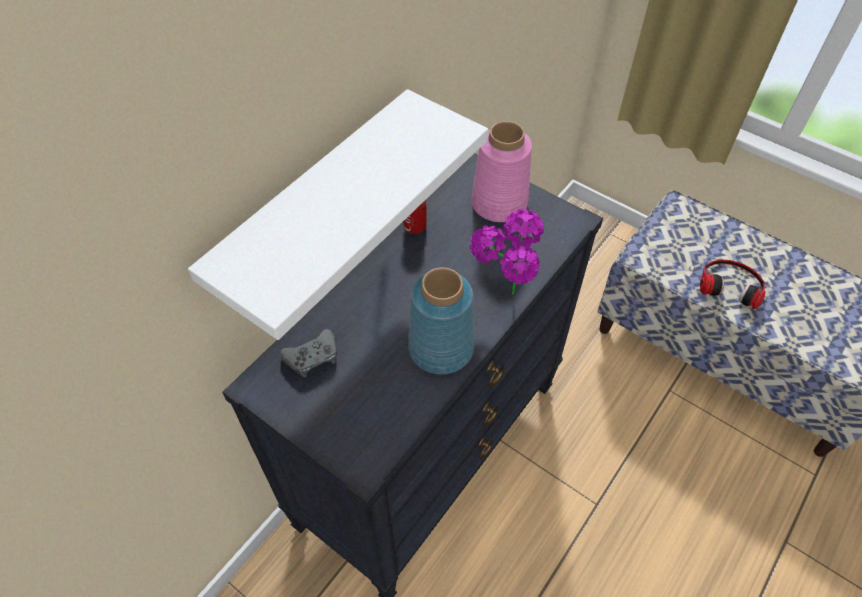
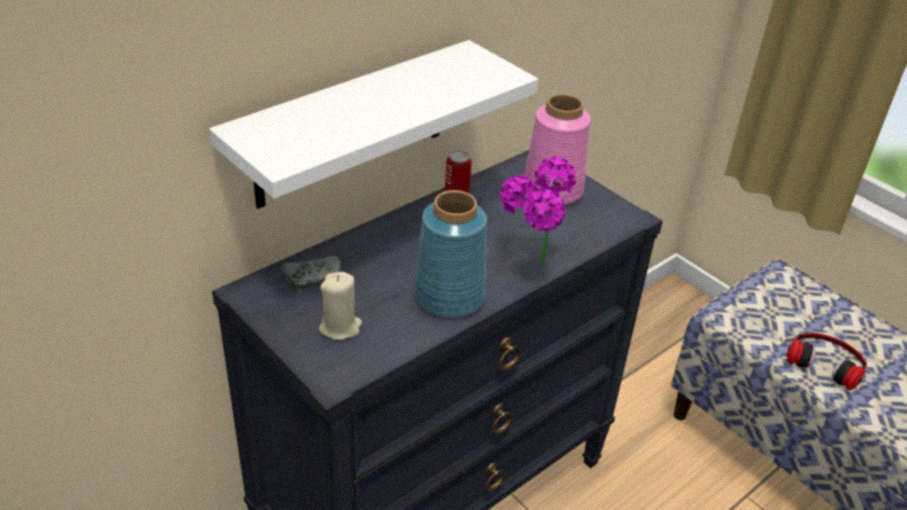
camera: 10 degrees right, 15 degrees down
(353, 407) = (340, 327): none -> beige candle

